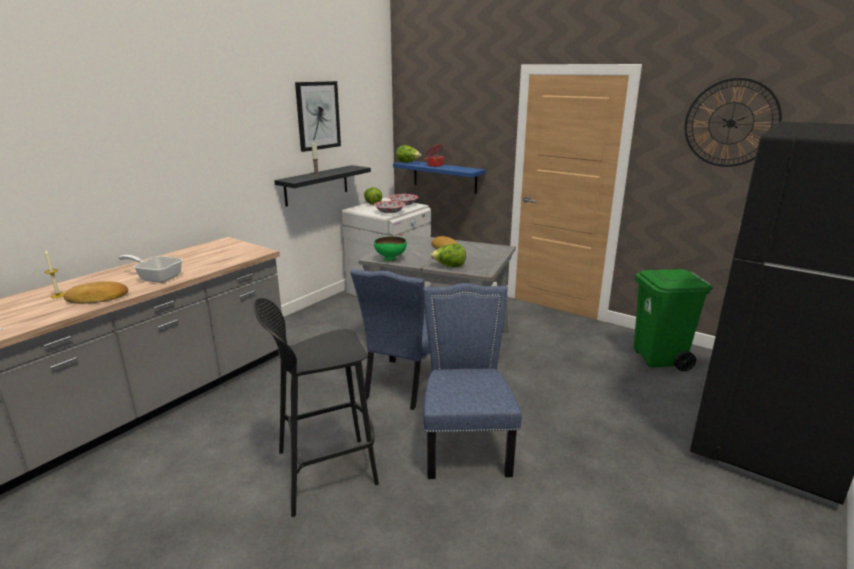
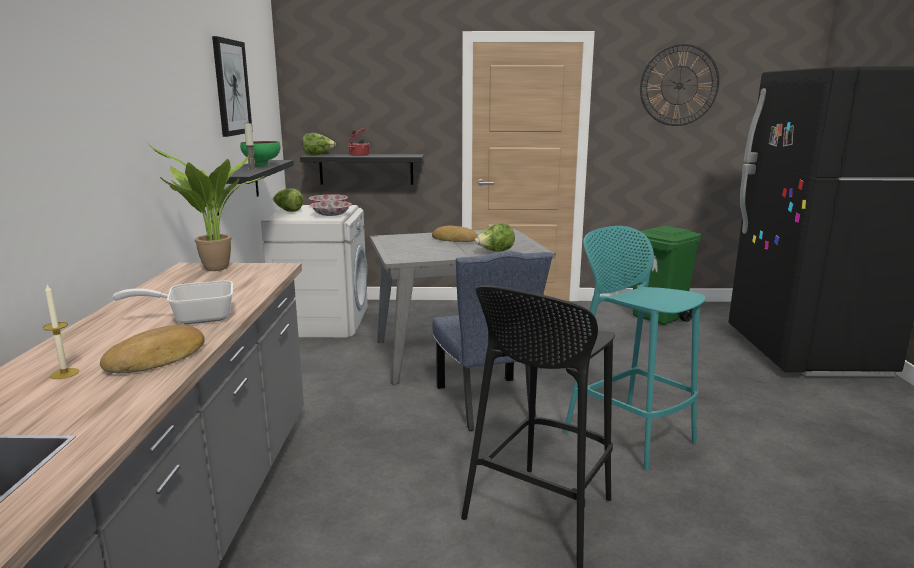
camera: 35 degrees left, 5 degrees down
(230, 246) = (215, 270): none -> potted plant
(390, 259) = (420, 257): green bowl -> green bowl (262, 166)
(444, 176) = (366, 169): blue shelf -> black shelf
(465, 446) = (629, 434): blue chair -> turquoise stool

